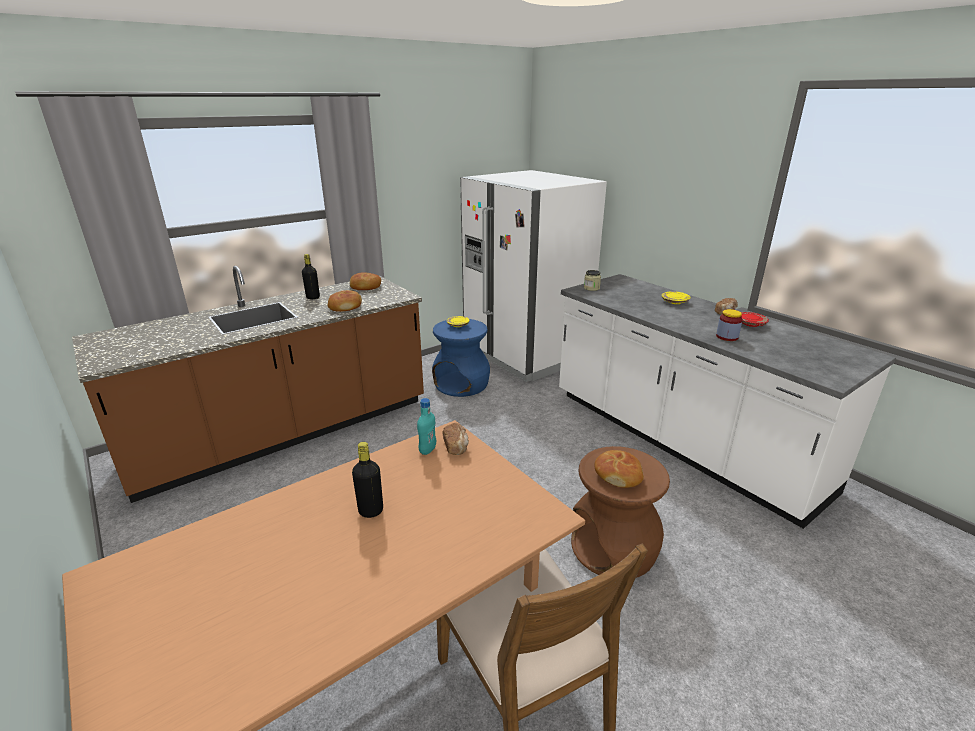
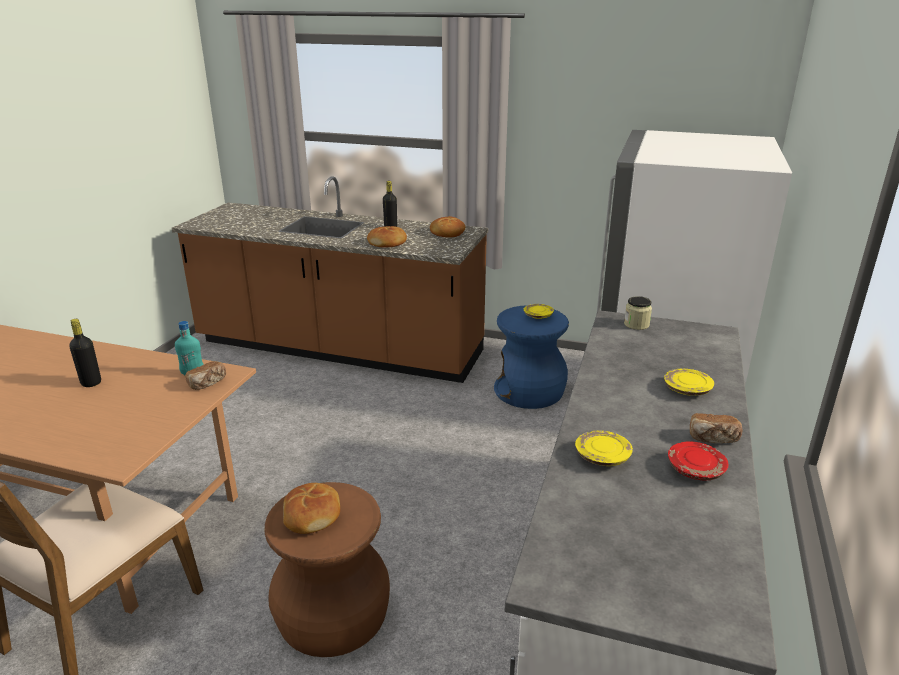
camera: 55 degrees right, 0 degrees up
(727, 337) = (602, 457): jar -> yellow plate

